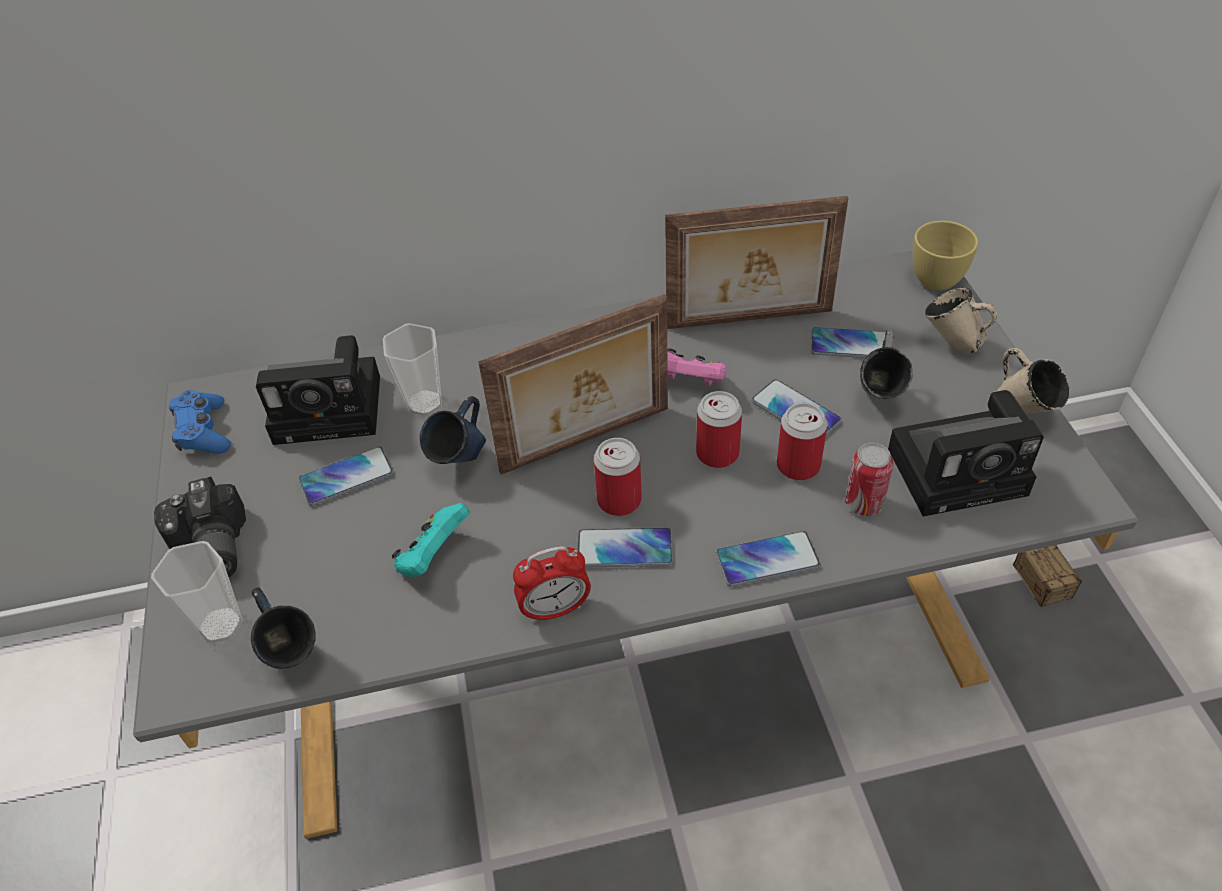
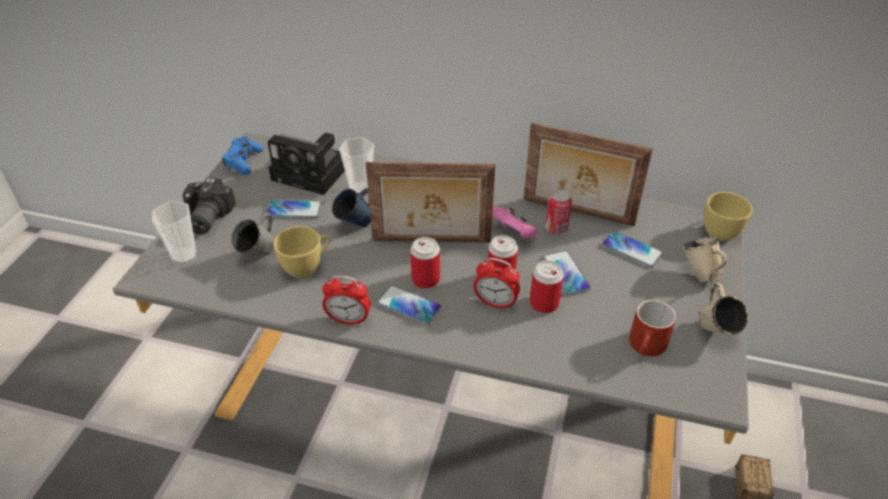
camera: 25 degrees right, 5 degrees down
(292, 657) = (205, 285): blue mug -> none
(433, 557) = (307, 267): turquoise game controller -> yellow cup
(737, 493) = (495, 303): none -> alarm clock
(767, 560) = (485, 346): phone -> none
(863, 503) = (568, 341): can -> can (556, 229)
(878, 399) = (624, 287): grey mug -> grey mug (259, 256)
(961, 469) = (647, 348): camera -> red mug

